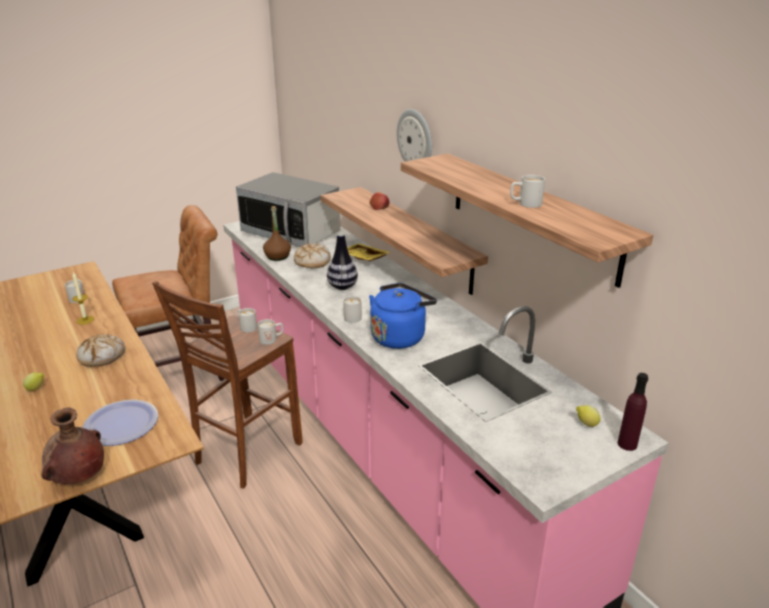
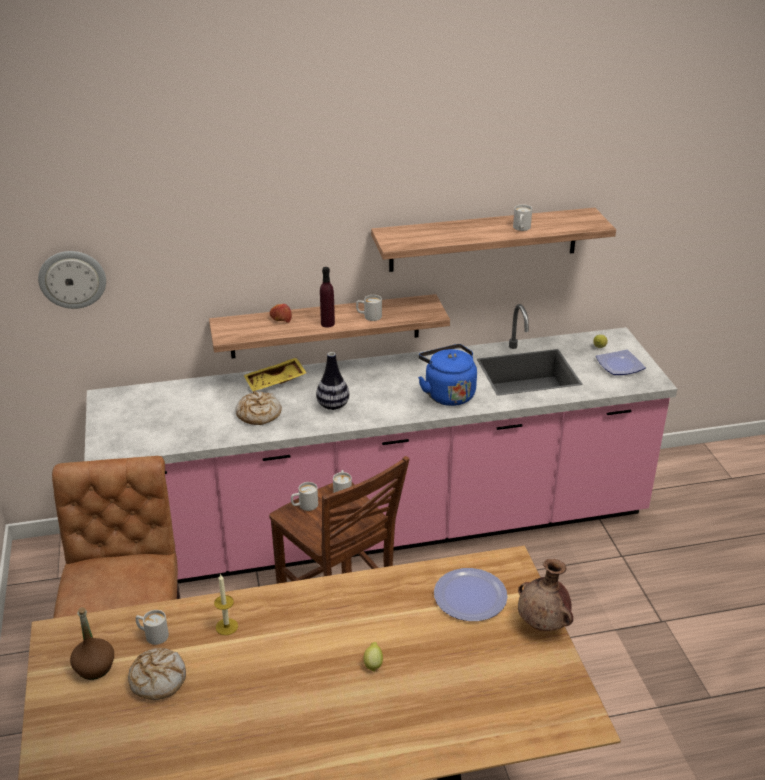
camera: 70 degrees left, 5 degrees up
(102, 356) = (328, 610): bread -> bread (157, 679)
(277, 256) = (225, 435): brown bottle -> brown bottle (95, 667)
(291, 233) = (164, 416): microwave -> none
(351, 316) = (397, 411): white mug -> white mug (369, 316)
(415, 139) = (317, 232): wall clock -> wall clock (72, 279)
(555, 447) = (619, 366): none -> plate
(627, 444) = (624, 341): purple bottle -> purple bottle (327, 324)

